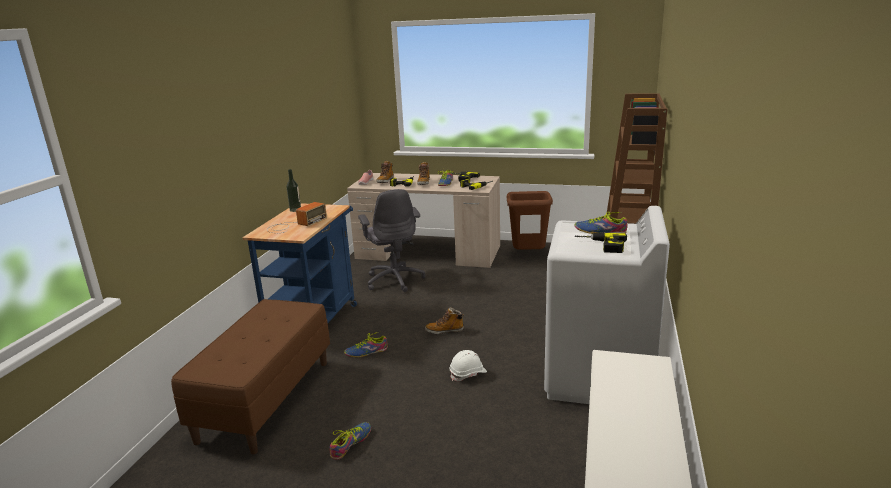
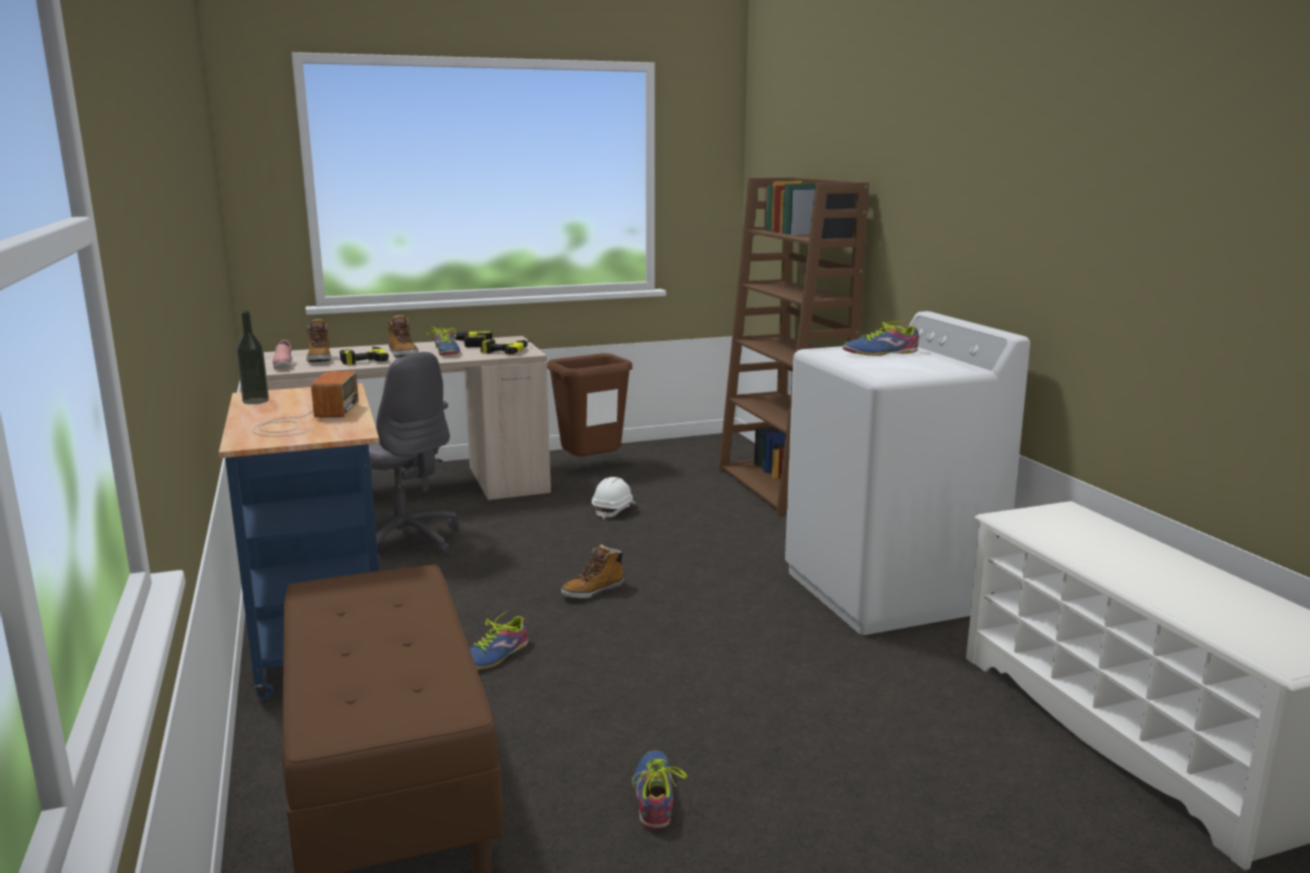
camera: 35 degrees left, 5 degrees down
(468, 374) = (710, 637): white hard hat -> white hard hat (614, 510)
(600, 246) = (917, 365): power drill -> none

